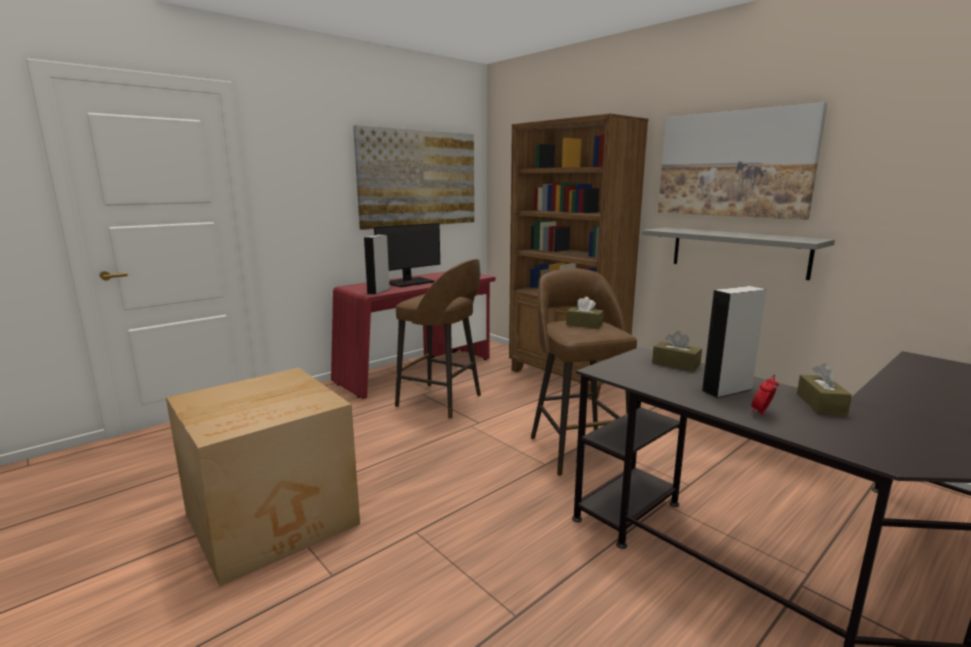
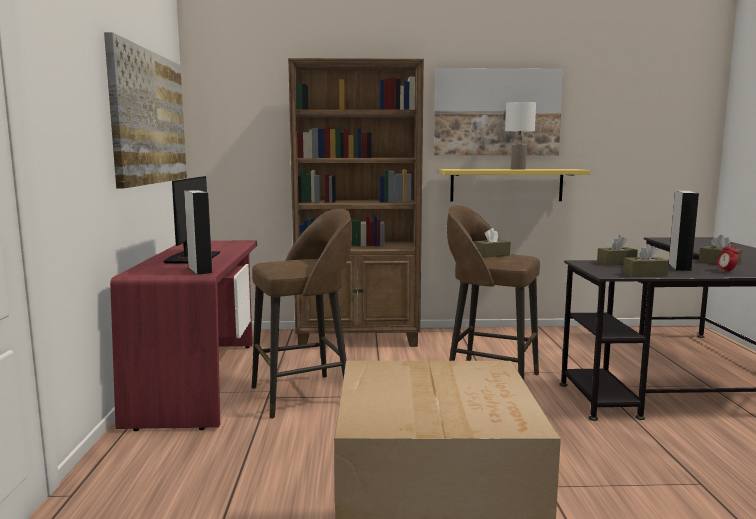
camera: 50 degrees left, 5 degrees down
(638, 382) = (644, 274): none -> brown tissue box
(736, 234) = (518, 169): none -> white table lamp
(738, 252) = (506, 185): grey shelf -> yellow shelf

